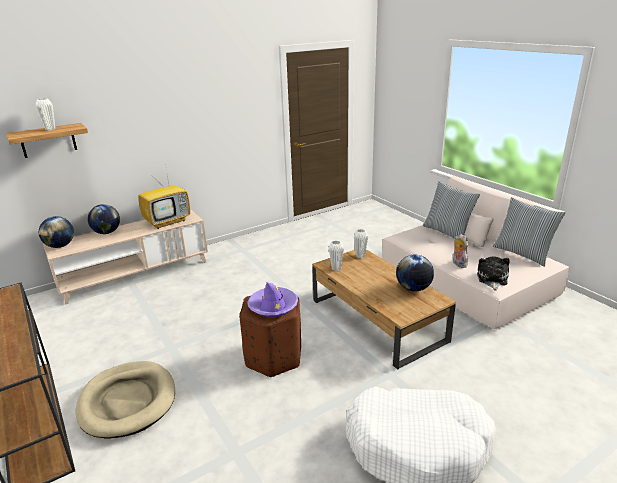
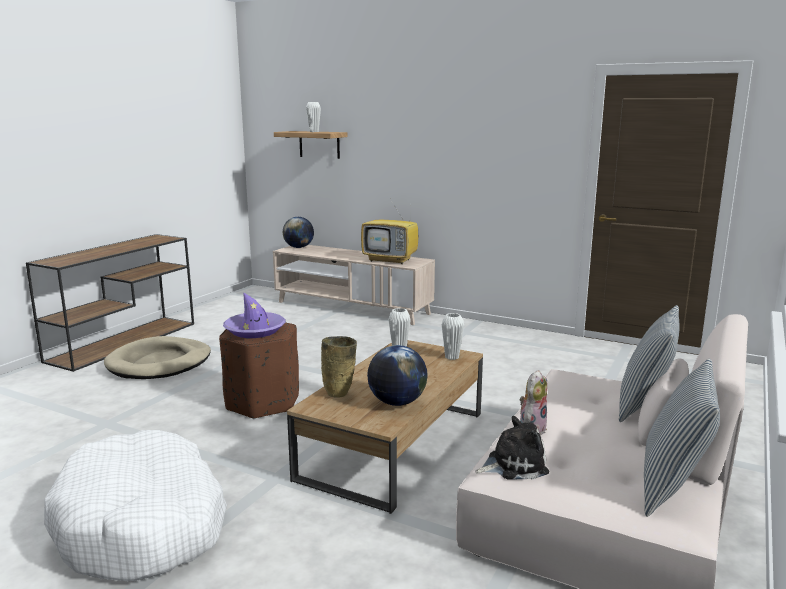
camera: 60 degrees right, 10 degrees down
(107, 232) = (340, 251): globe -> none
(389, 303) = (340, 394): none -> beige vase

